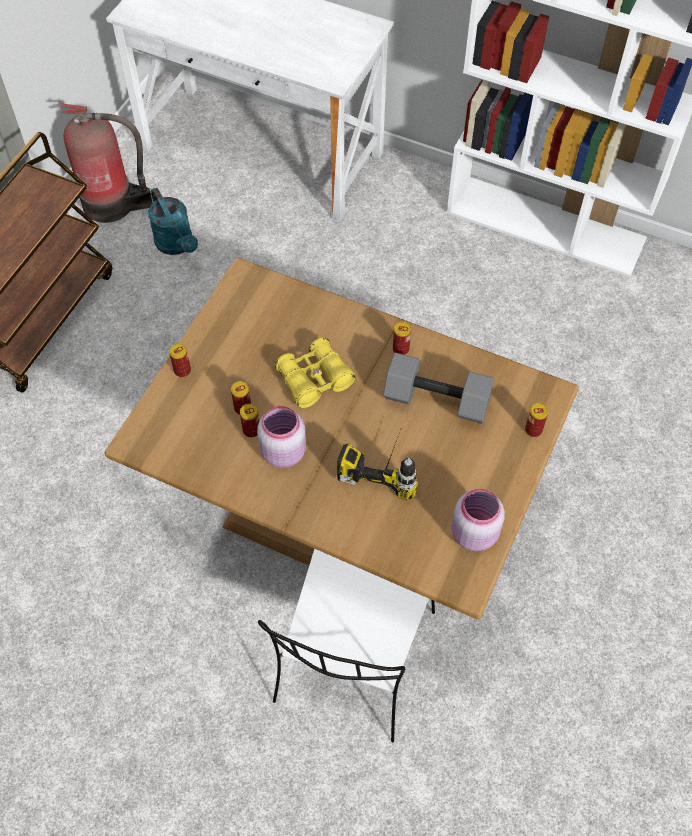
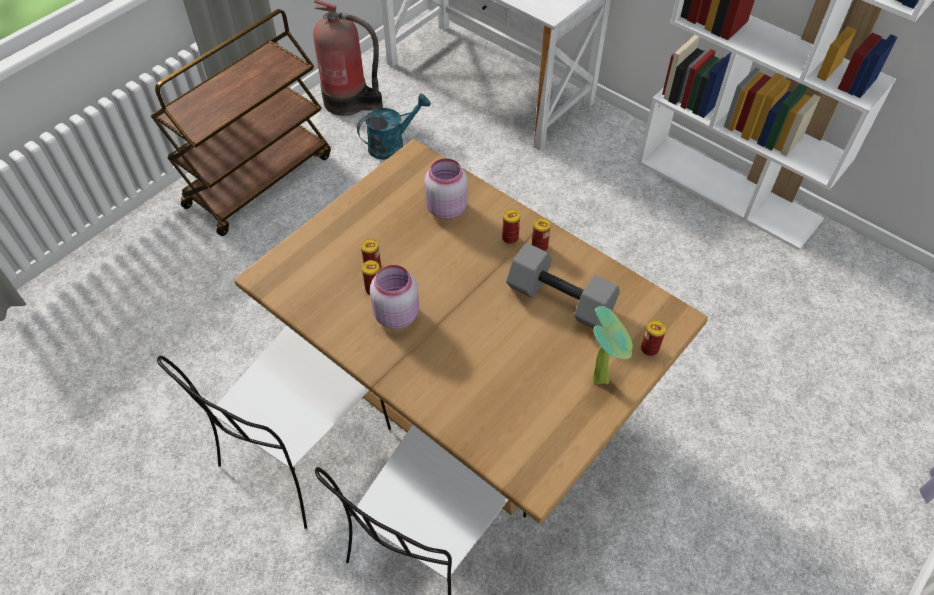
camera: 15 degrees right, 5 degrees down
(177, 245) = (392, 144): turquoise watering can -> turquoise watering can turned 105 degrees counterclockwise
(182, 370) = (330, 223): can -> can (510, 238)
(191, 603) = (302, 450): none -> white chair
(314, 379) = (448, 257): yellow binoculars -> none
(386, 462) = (492, 346): power drill -> none
(472, 533) = (558, 435): pink jar -> pink jar (445, 208)
(498, 468) = (603, 377): none -> potted plant

